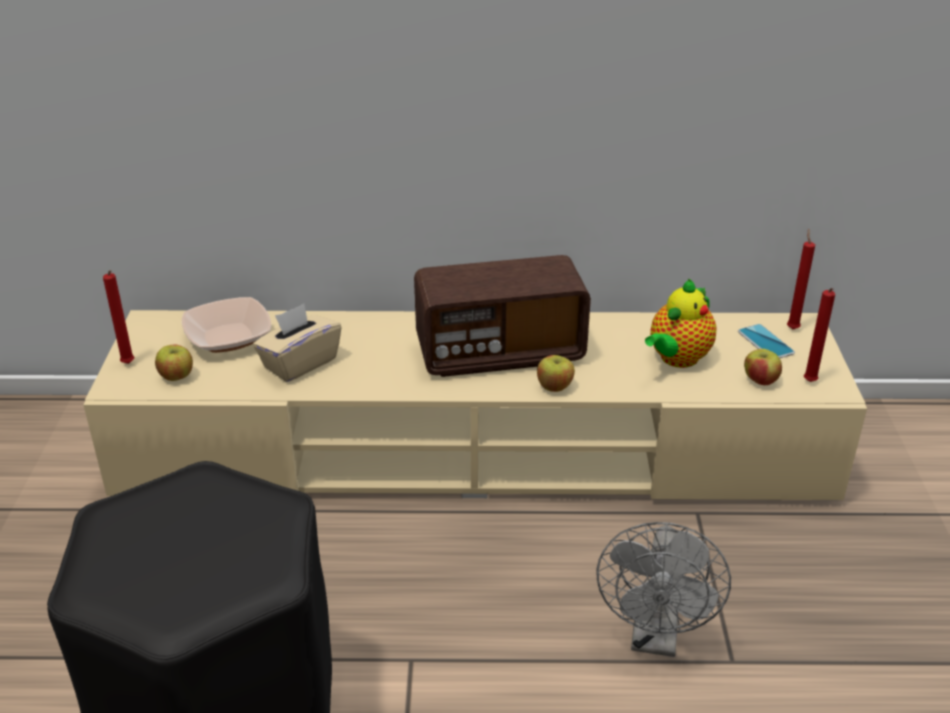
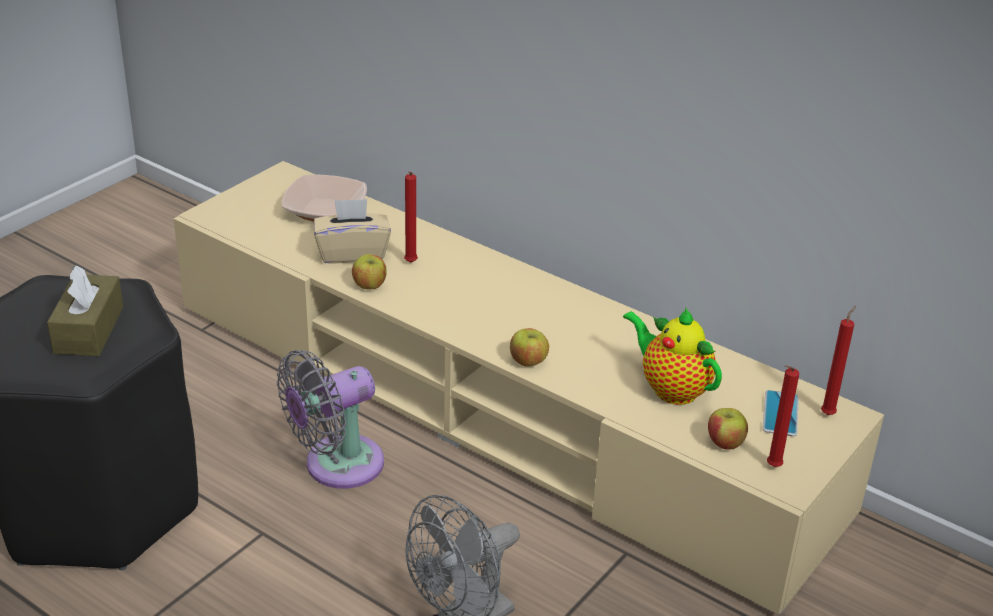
camera: 35 degrees right, 0 degrees up
(128, 365) = (233, 202): red candle -> red candle (410, 263)
(176, 376) = (255, 225): apple -> apple (369, 286)
(217, 533) = (89, 330): none -> brown tissue box
(407, 566) = (336, 466): none -> grey fan
(499, 353) = (519, 314): radio -> none
(677, 359) = (671, 389): teapot -> teapot turned 60 degrees clockwise

